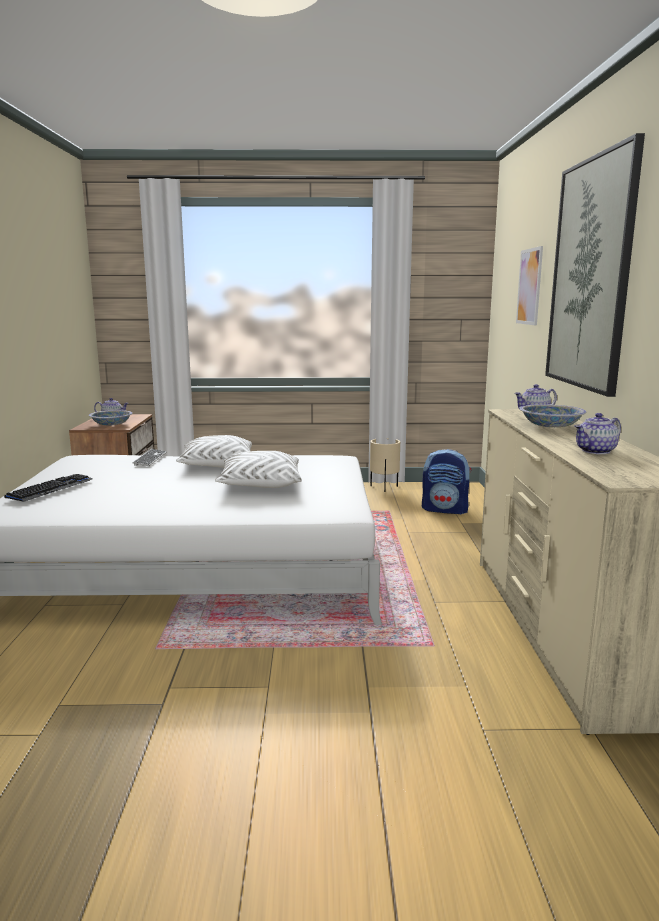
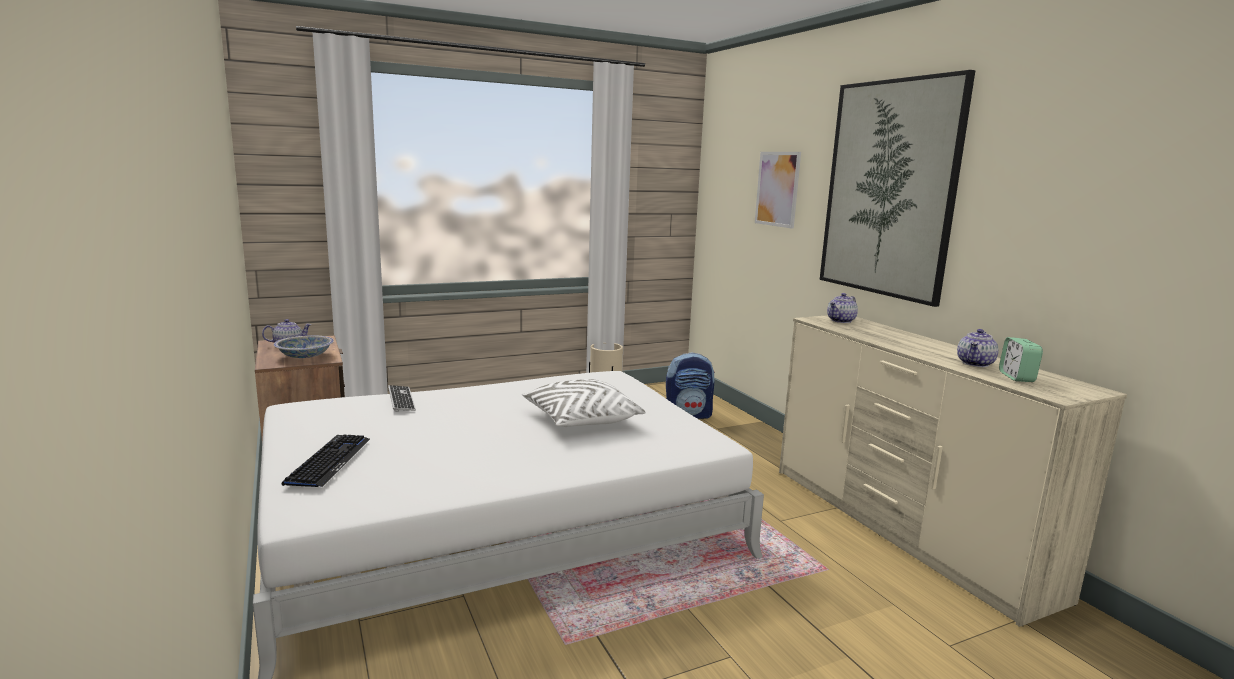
camera: 25 degrees left, 0 degrees up
(217, 465) = (492, 399): white pillow -> none
(550, 426) = (885, 336): bowl -> none
(614, 464) = (1016, 377): none -> alarm clock

